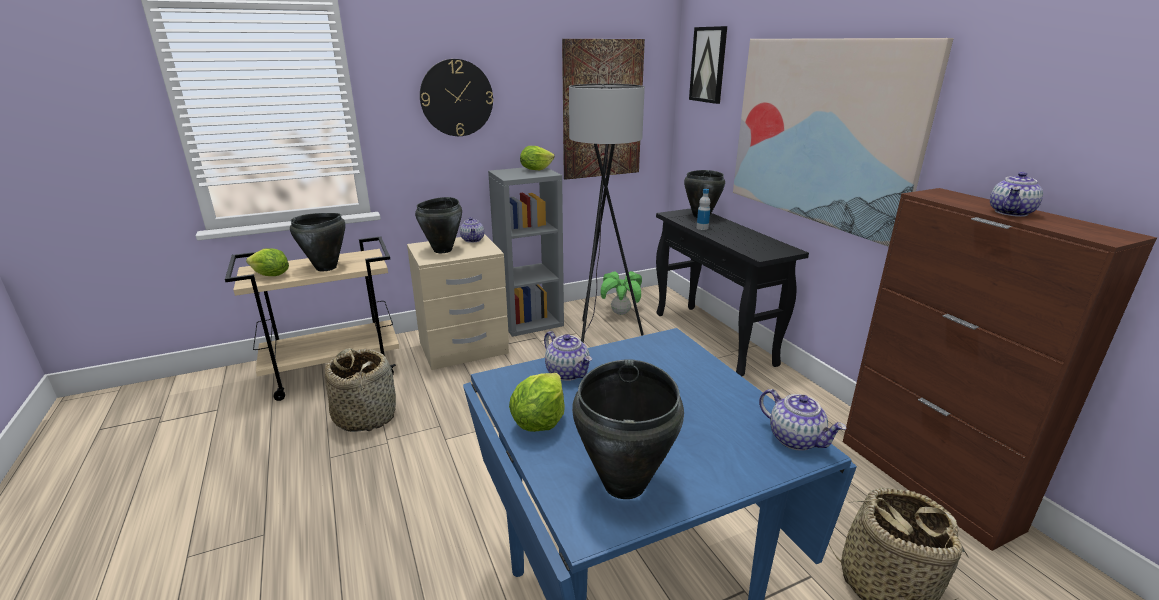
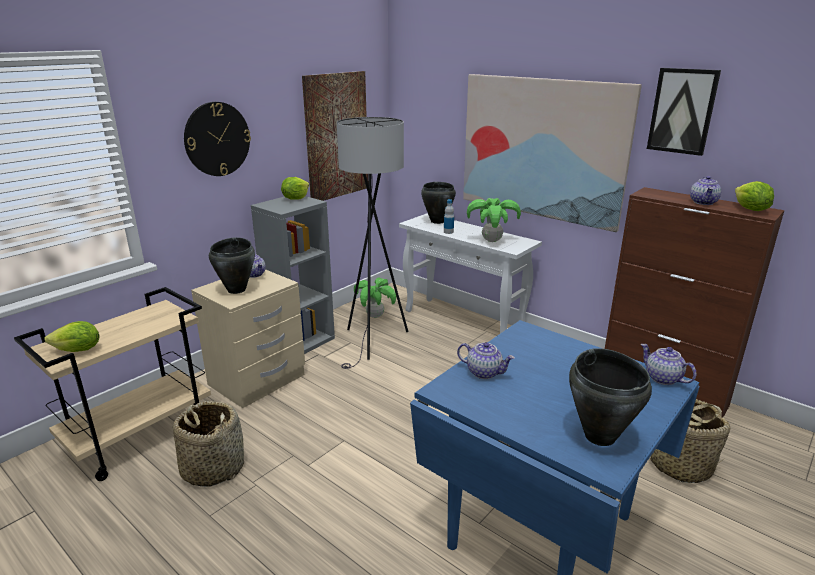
camera: 25 degrees left, 0 degrees up
(326, 268) = (132, 330): black cooking pot -> none
(539, 421) = (504, 412): lettuce -> lettuce (750, 209)
(708, 65) = (424, 92): picture -> picture (682, 111)
(714, 338) = (464, 322): black console table -> white console table
(744, 243) = (492, 240): none -> potted plant
(796, 439) = (662, 378): teapot -> teapot turned 150 degrees counterclockwise

